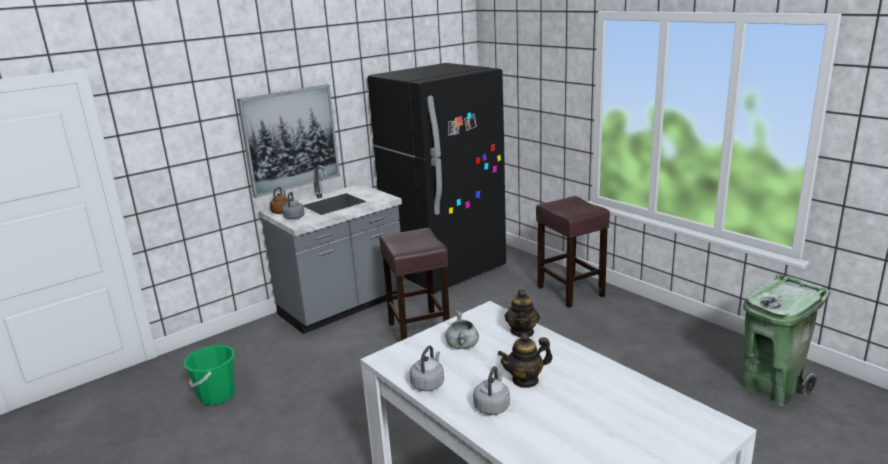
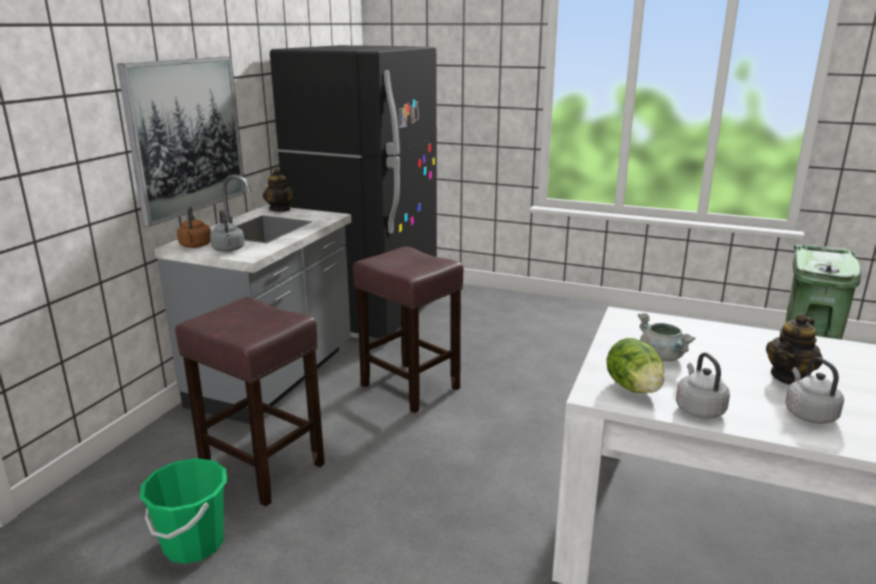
camera: 30 degrees left, 0 degrees up
(411, 360) = (633, 388): none -> lettuce
(522, 332) = (698, 330): teapot -> teapot (280, 209)
(569, 291) = (530, 311): brown stool -> brown stool (261, 467)

